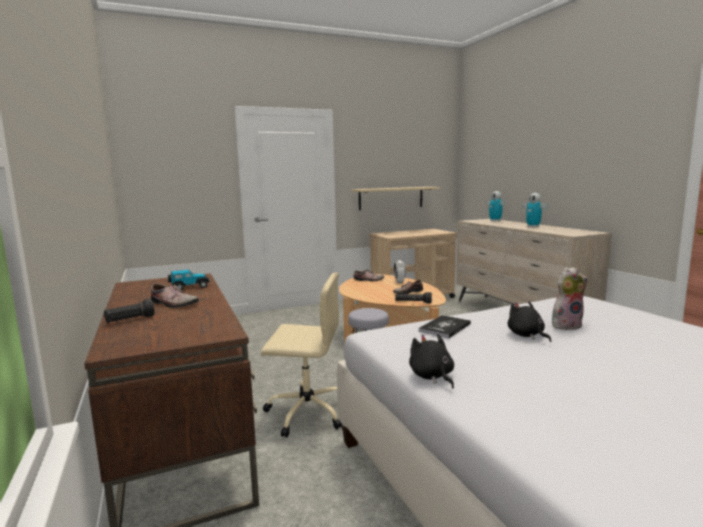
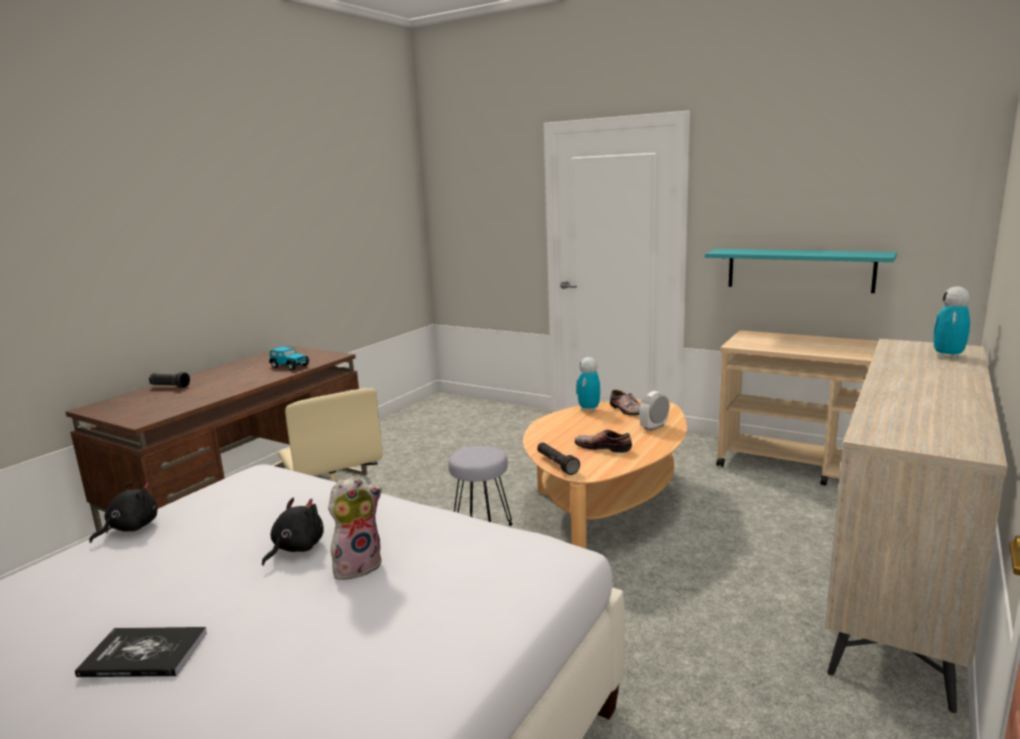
camera: 55 degrees right, 5 degrees up
(173, 304) = (225, 381): shoe -> none
(391, 198) = (799, 270): beige shelf -> turquoise shelf
(445, 327) = (294, 497): book -> book (144, 654)
(533, 227) = (925, 393): toy robot -> toy robot (588, 409)
(566, 325) = (358, 566): plush toy -> plush toy turned 75 degrees counterclockwise

